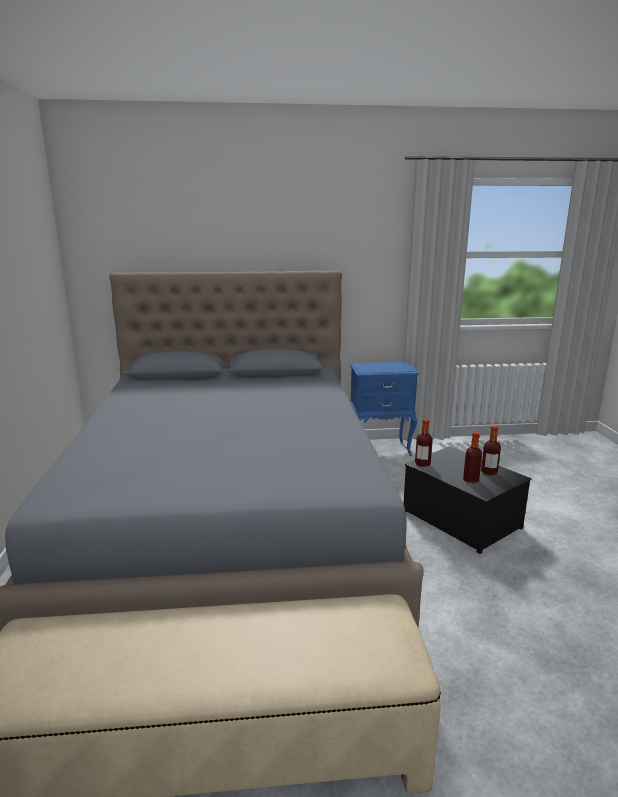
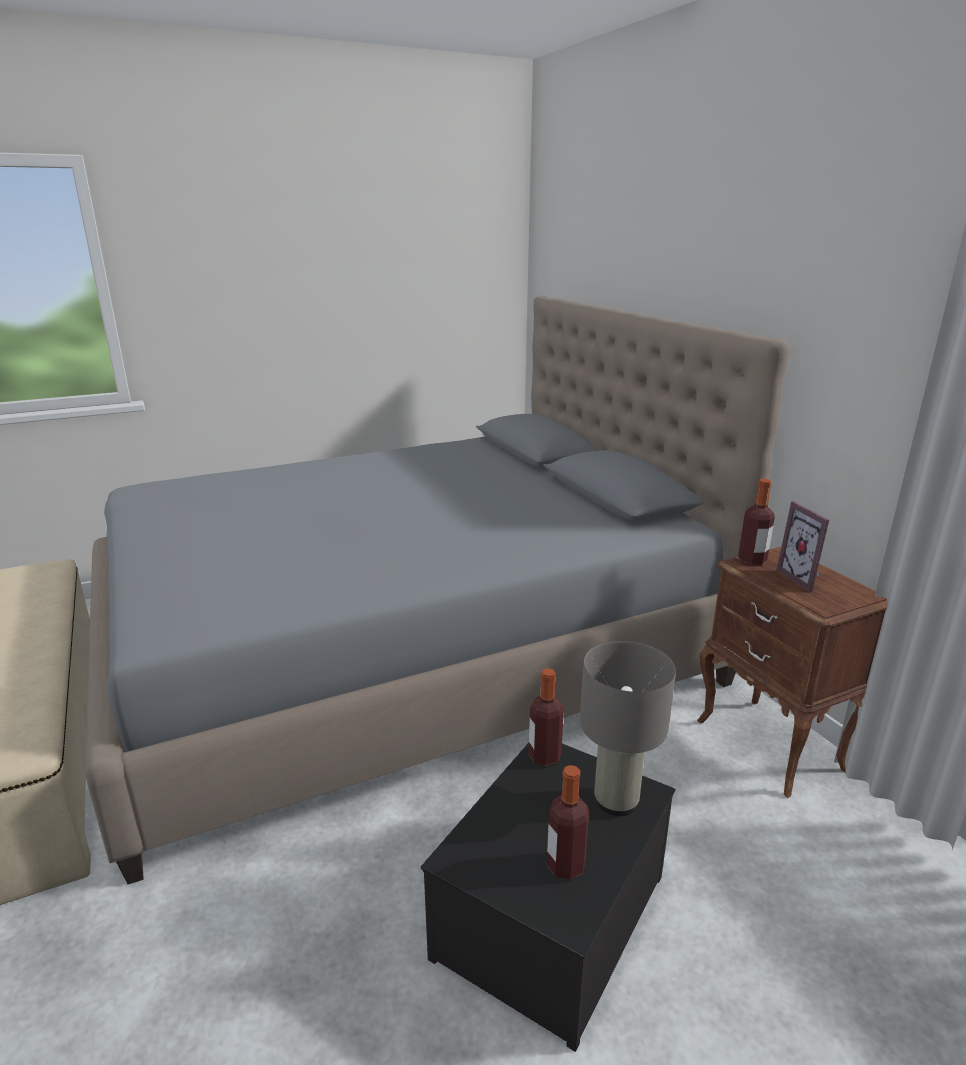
camera: 70 degrees right, 5 degrees up
(380, 449) = (770, 745): blue nightstand -> brown nightstand
(384, 366) = (804, 578): none -> picture frame
(455, 457) = (614, 801): none -> grey table lamp
(471, 480) = (509, 835): bottle -> bottle (752, 561)

